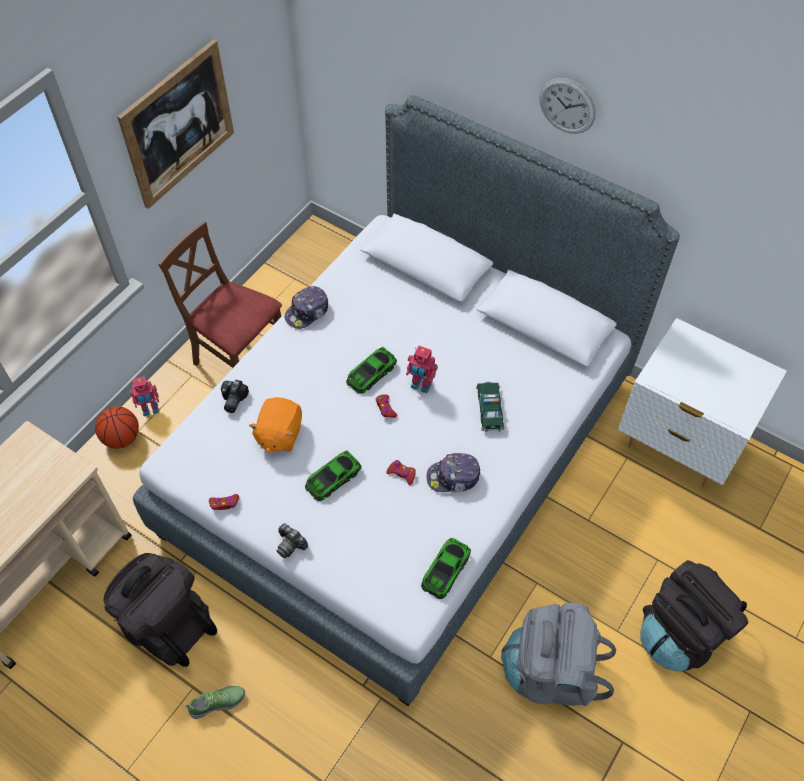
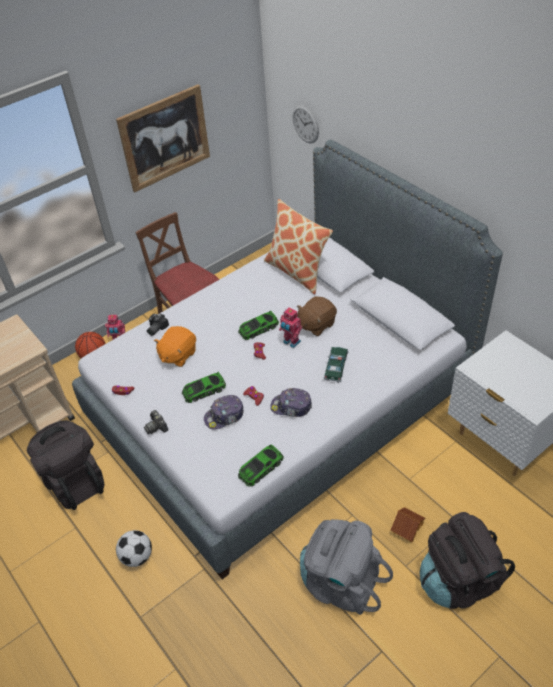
camera: 20 degrees right, 10 degrees down
(217, 703) = (88, 542): shoe -> none
(290, 705) = (137, 556): none -> football
(307, 312) = (230, 283): cap -> cap (224, 416)
(392, 278) = (297, 271): none -> pillow
(443, 353) = (316, 324): none -> brown plush toy
(567, 106) = (428, 147): wall clock -> wall clock (305, 124)
(604, 582) = (407, 527): none -> toy house

